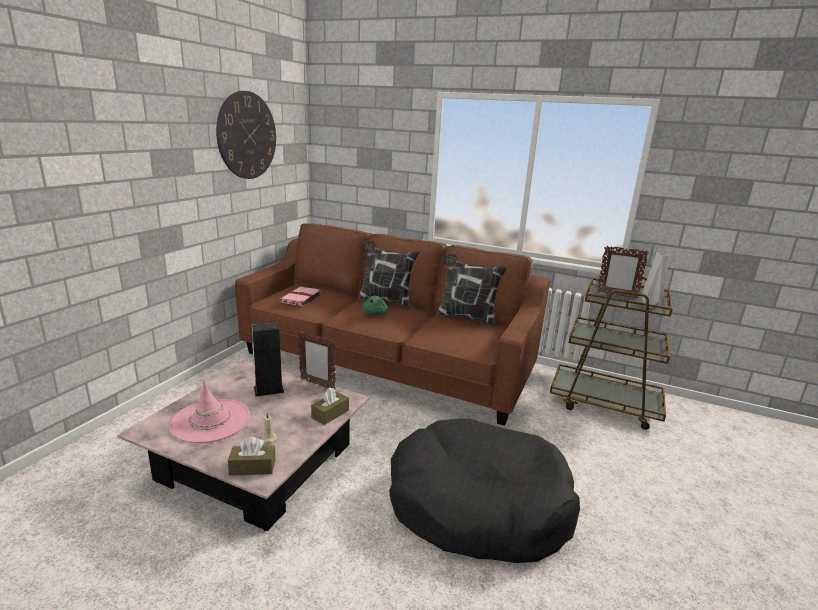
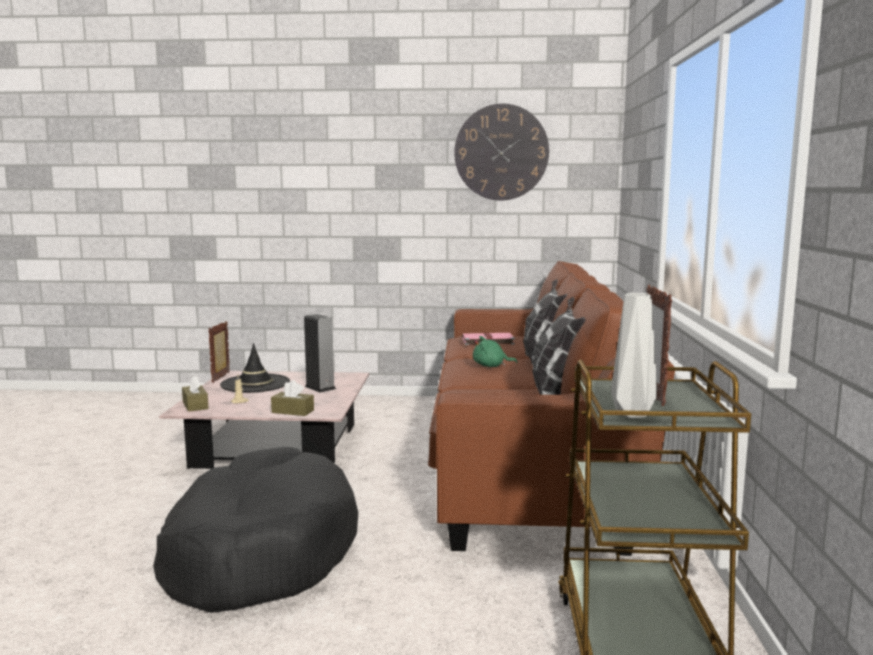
camera: 70 degrees right, 10 degrees down
(210, 421) = (255, 384): pink hat -> black hat
(317, 384) = (346, 398): picture frame -> picture frame (221, 377)

